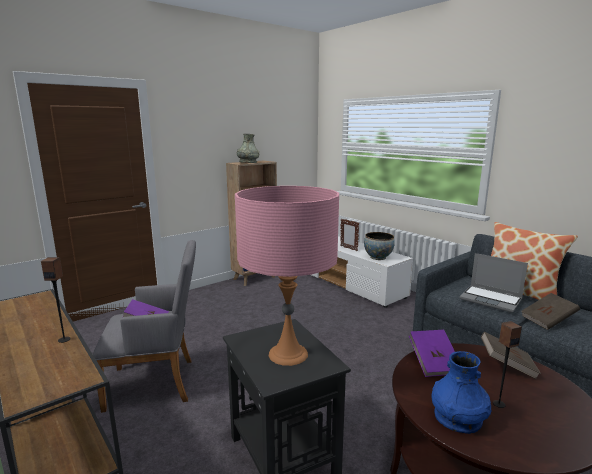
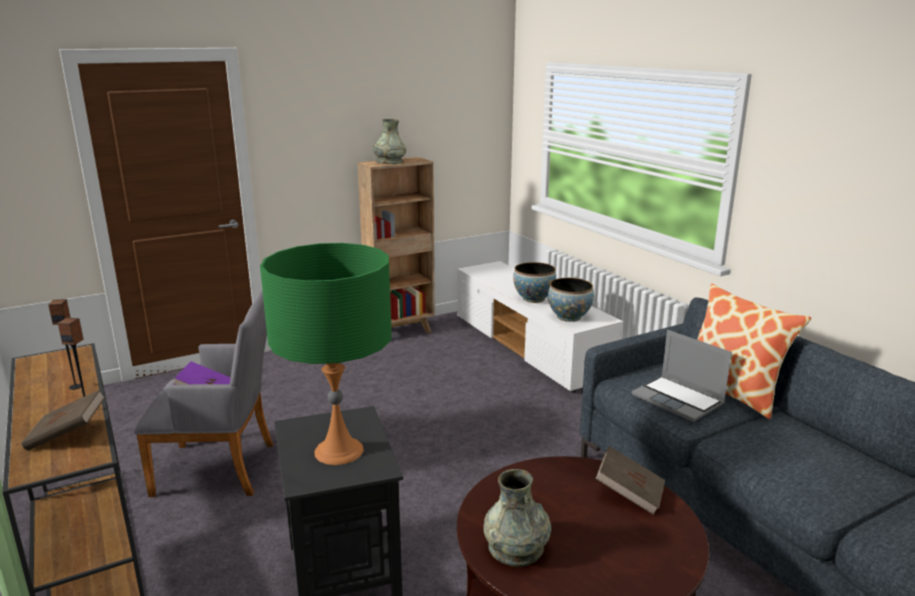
camera: 10 degrees right, 5 degrees up
(288, 354) = (339, 451): pink table lamp -> green table lamp
(348, 248) = (533, 299): picture frame -> bowl
(434, 363) = (533, 481): purple book -> none
(458, 417) = (516, 547): blue vase -> grey vase
(498, 404) = (579, 538): speaker -> speaker (75, 386)
(548, 320) = (739, 438): brown book -> brown book (68, 435)

